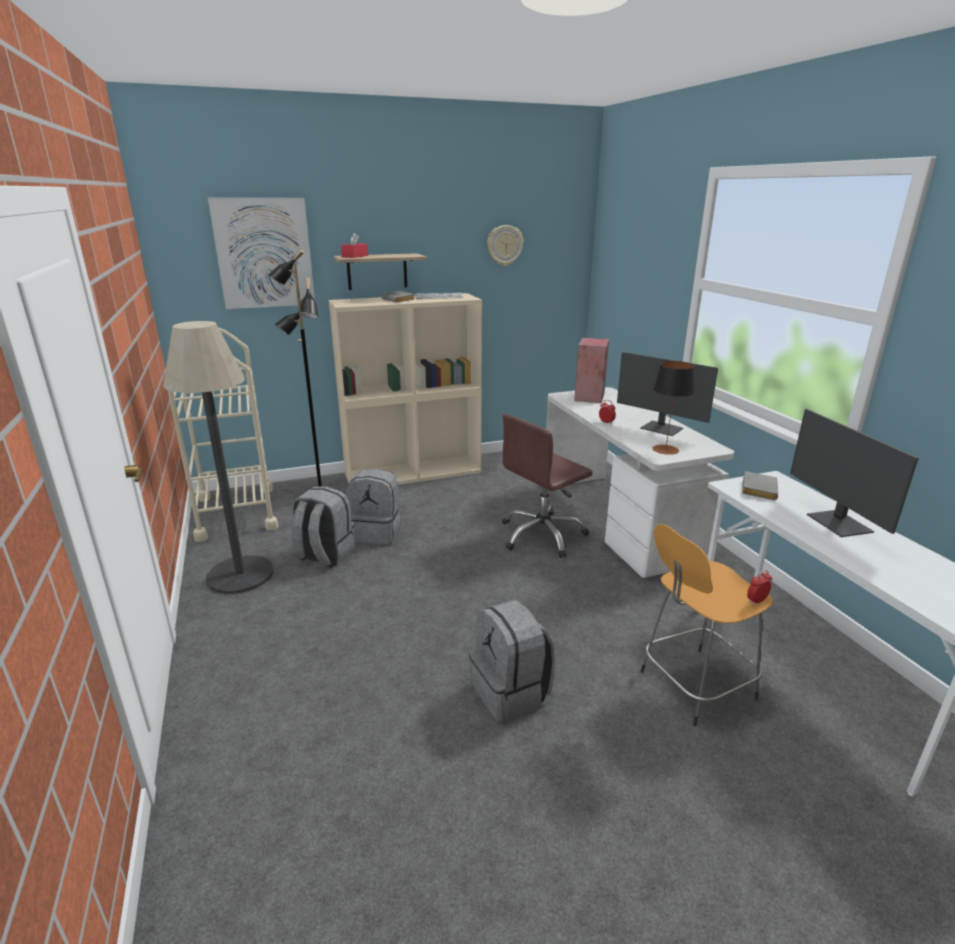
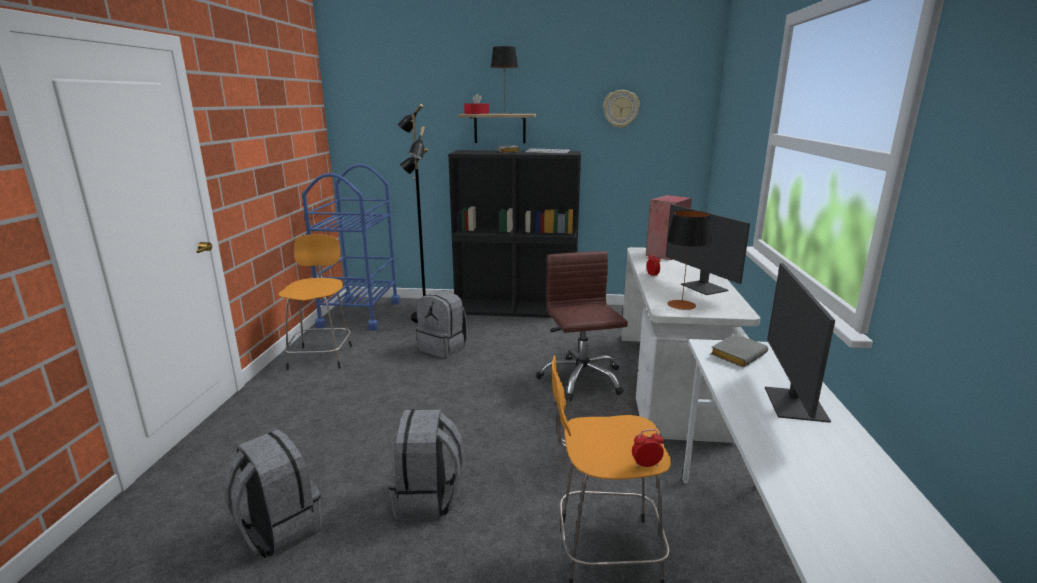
camera: 25 degrees right, 5 degrees down
(236, 513) = (360, 314): beige cart -> blue cart
(240, 575) = (321, 356): floor lamp -> orange stool
(264, 253) = (409, 110): picture -> none
(324, 556) = (389, 356): grey backpack -> grey backpack (278, 530)
(389, 256) = (504, 113): none -> table lamp
(414, 473) = (517, 309): beige bookcase -> black bookcase
(542, 535) = (581, 379): brown office chair -> brown office chair turned 90 degrees clockwise

